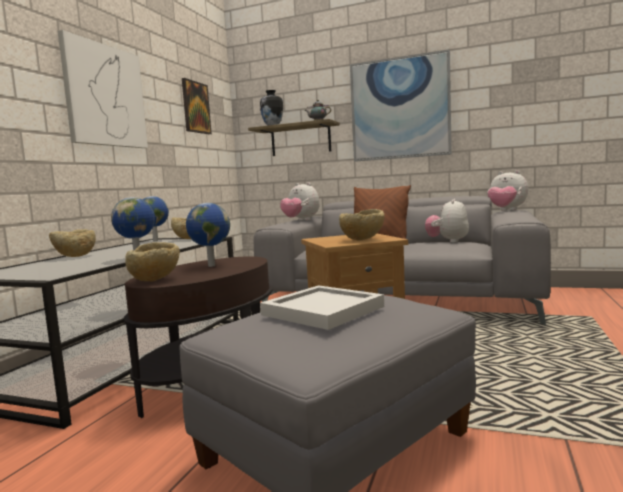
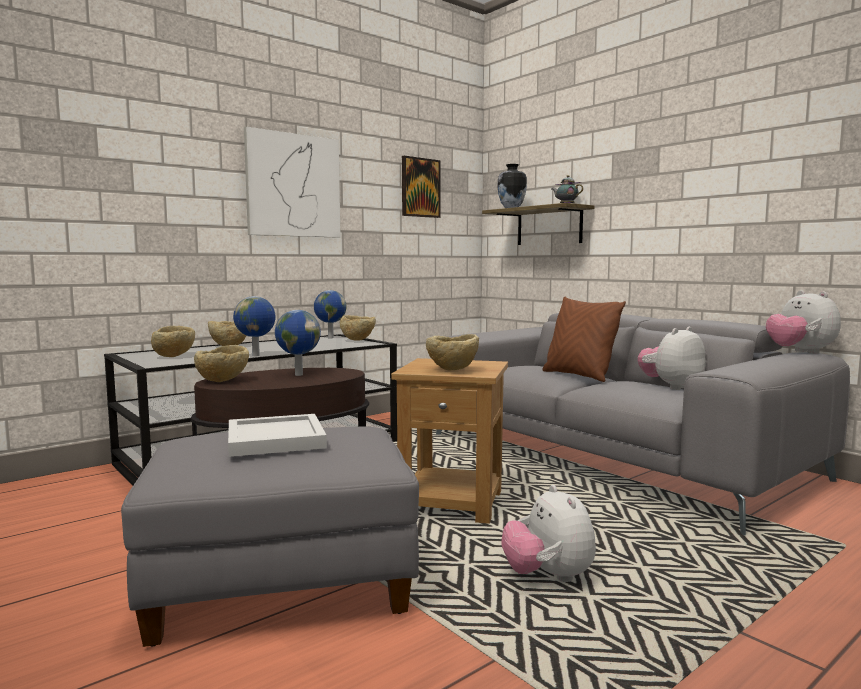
camera: 30 degrees right, 0 degrees up
(44, 270) = (174, 356): none -> beige bowl
(301, 220) = (510, 331): plush toy -> plush toy (548, 577)
(400, 108) = (670, 188): picture -> none

